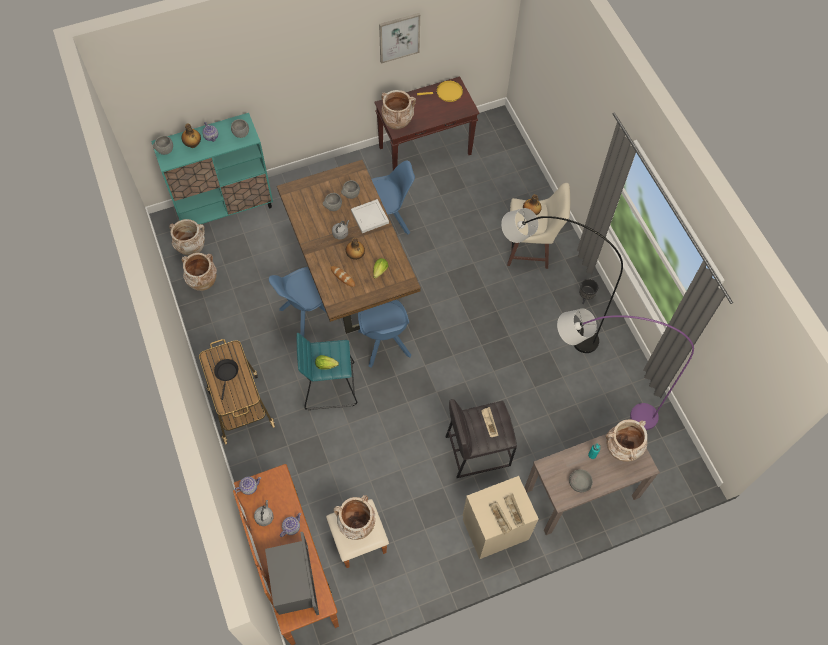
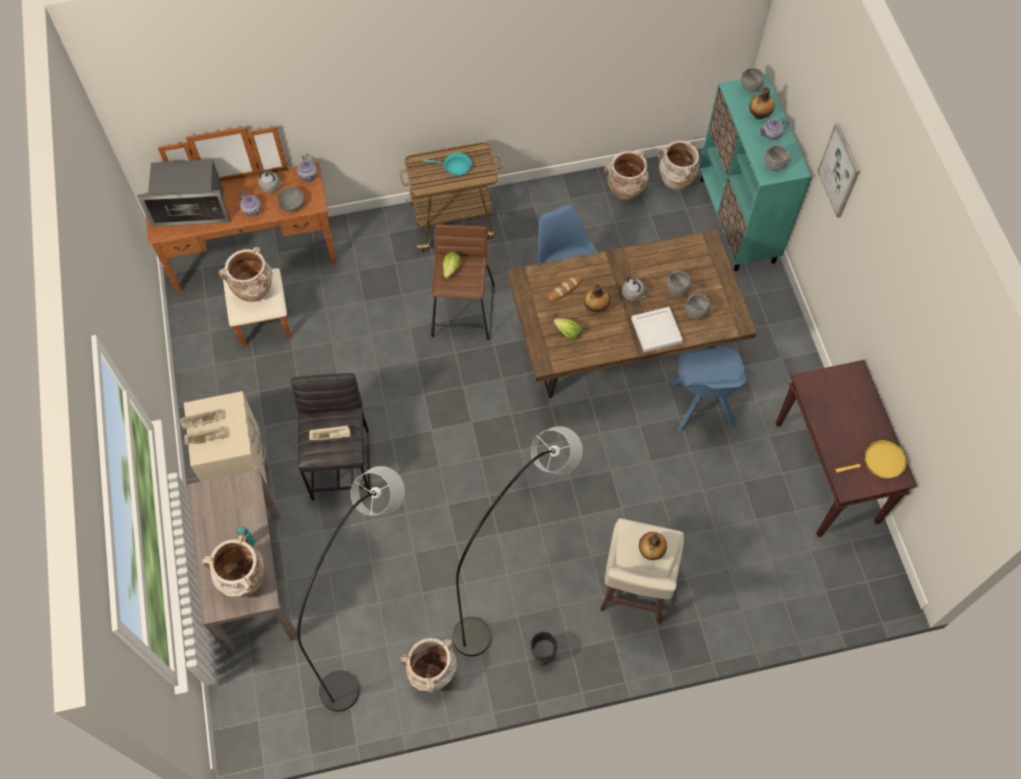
camera: 100 degrees right, 0 degrees up
(227, 374) = (455, 167): black frying pan -> turquoise frying pan
(329, 385) = (463, 312): turquoise stool -> brown stool
(384, 345) = (508, 379): blue chair -> none
(397, 125) = (818, 384): beige vase -> beige vase (432, 674)
(399, 37) = (918, 336): picture -> picture (840, 170)
(447, 93) = (881, 462): yellow frying pan -> yellow frying pan turned 105 degrees counterclockwise
(578, 483) = (217, 517): grey bowl -> grey bowl (293, 205)
(592, 405) = (372, 624): purple floor lamp -> black floor lamp

